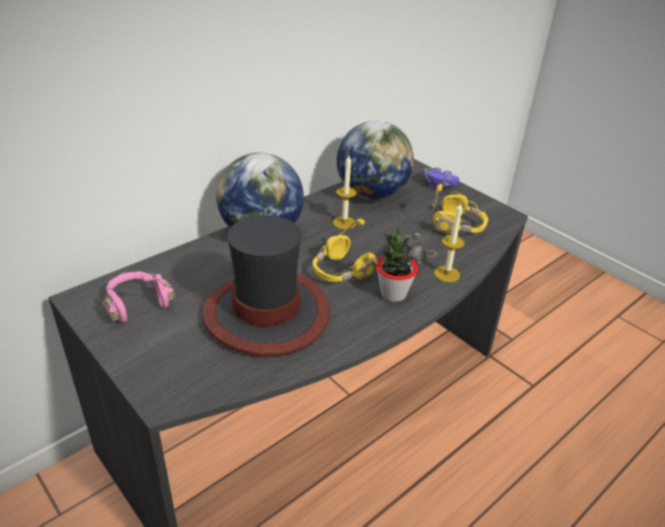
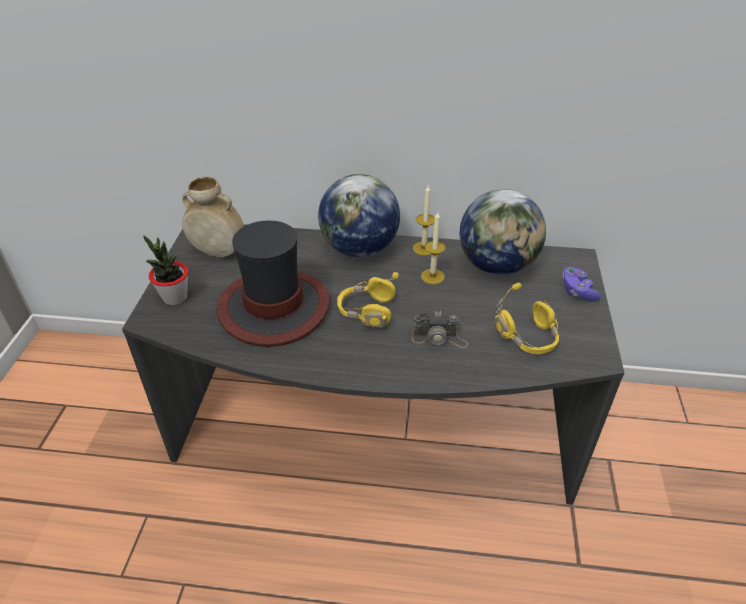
camera: 50 degrees right, 5 degrees up
(137, 304) = (219, 252): pink headphones -> beige vase
(393, 294) = (376, 353): potted plant -> potted plant (175, 298)
(447, 274) = (445, 368): candle -> candle (423, 248)

